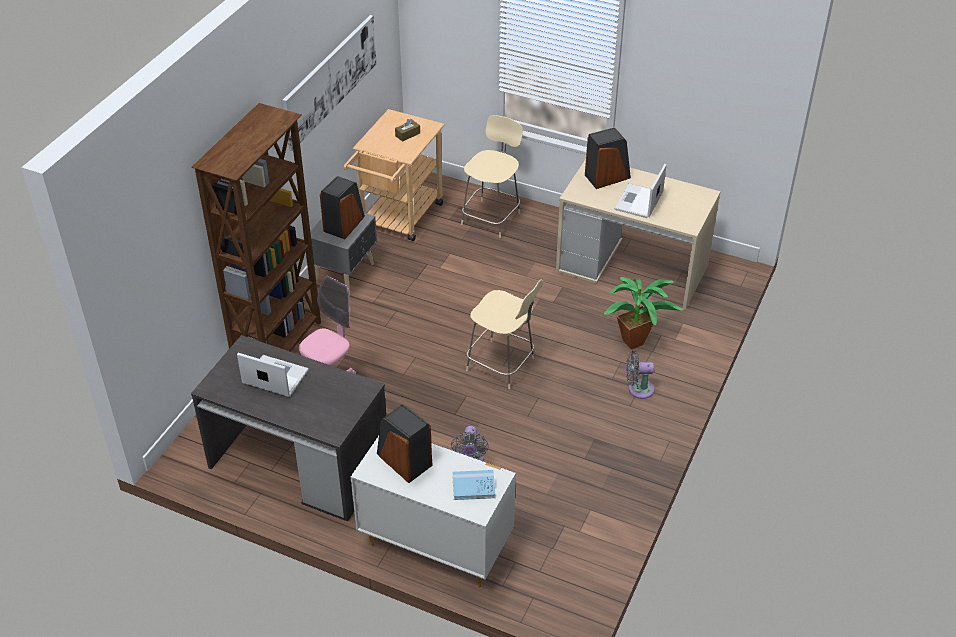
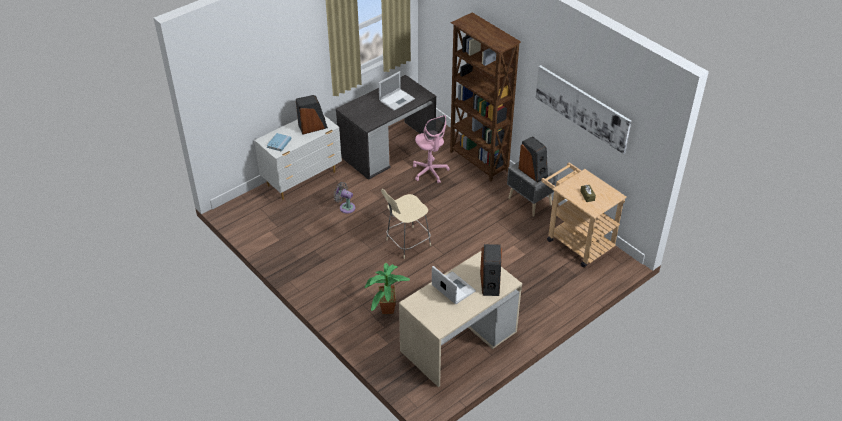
camera: 115 degrees right, 0 degrees up
(492, 217) = (555, 288): beige chair -> none
(638, 389) = (347, 295): grey fan -> none

